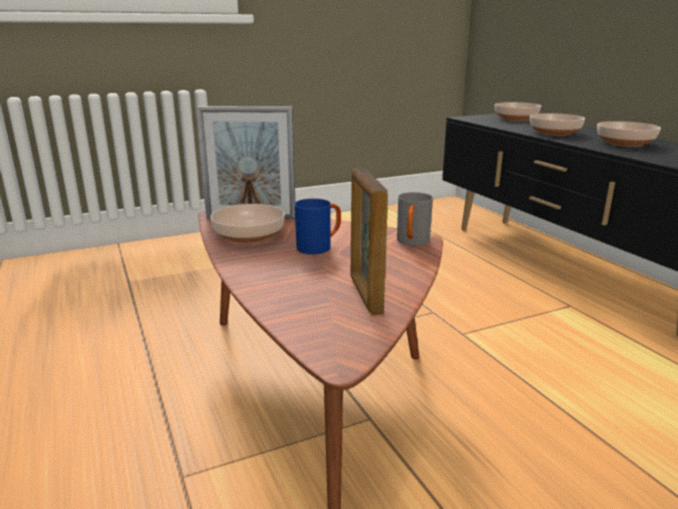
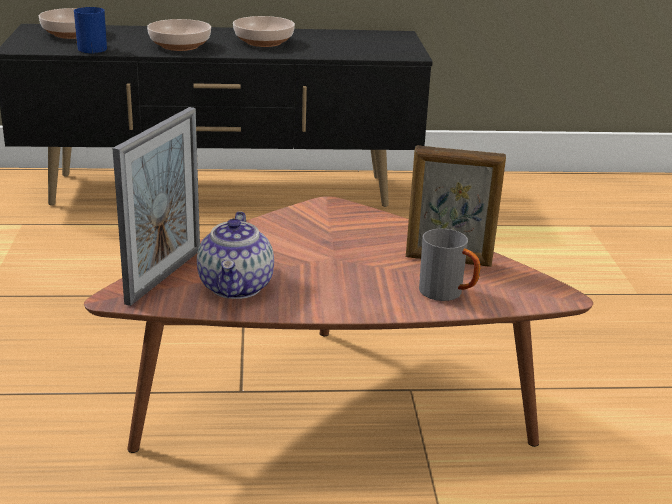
camera: 70 degrees left, 5 degrees up
(250, 236) = (237, 287): bowl -> teapot
(319, 247) = (311, 256): blue mug -> blue mug (92, 48)
(412, 243) = (338, 211): grey mug -> grey mug (448, 294)

